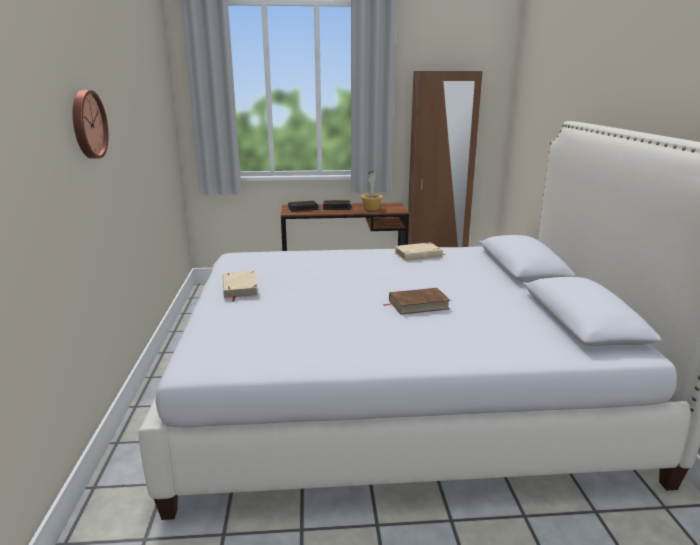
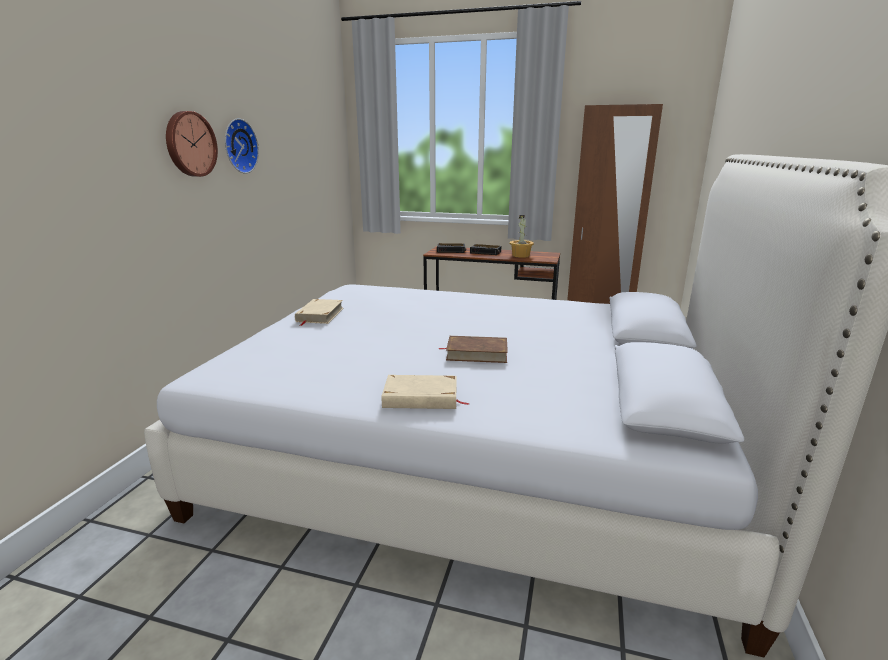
camera: 20 degrees right, 0 degrees up
(115, 120) = (238, 146): none -> wall clock
(418, 255) = (532, 305): beige book -> beige book (421, 397)

